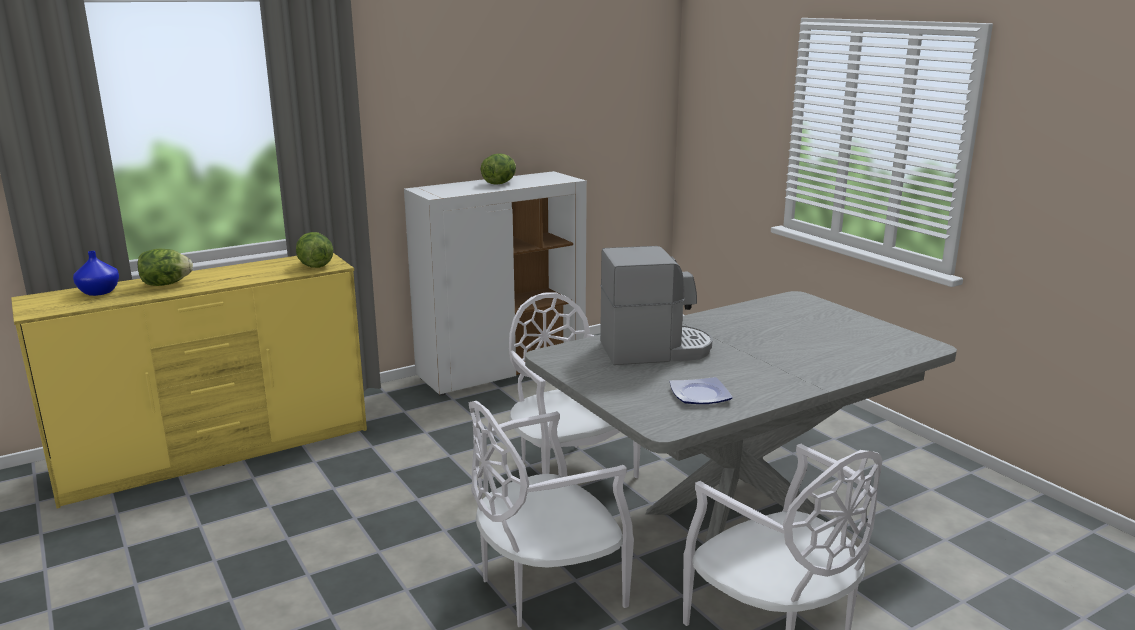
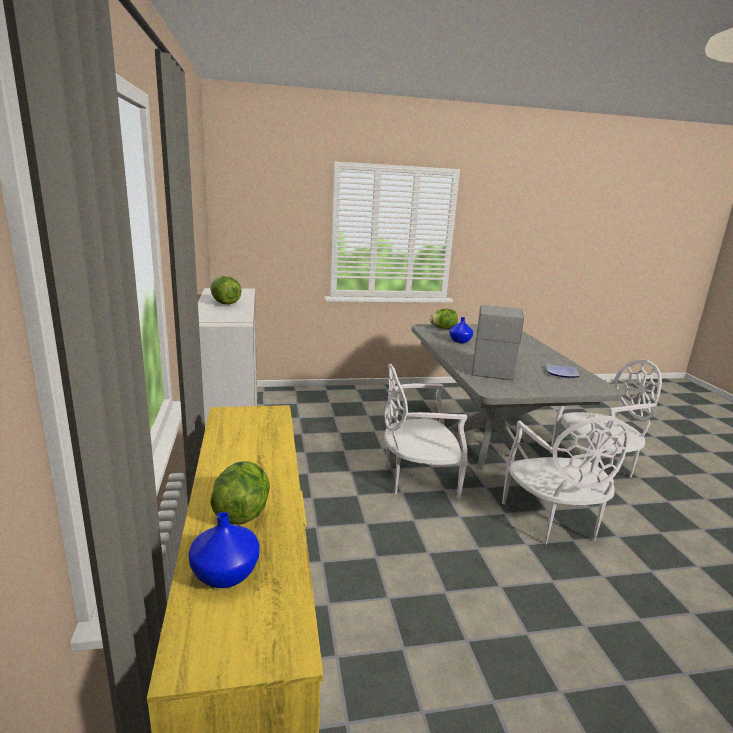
camera: 70 degrees left, 0 degrees up
(315, 266) = (263, 419): lettuce -> lettuce (443, 328)
(760, 323) = (459, 341): none -> blue vase

